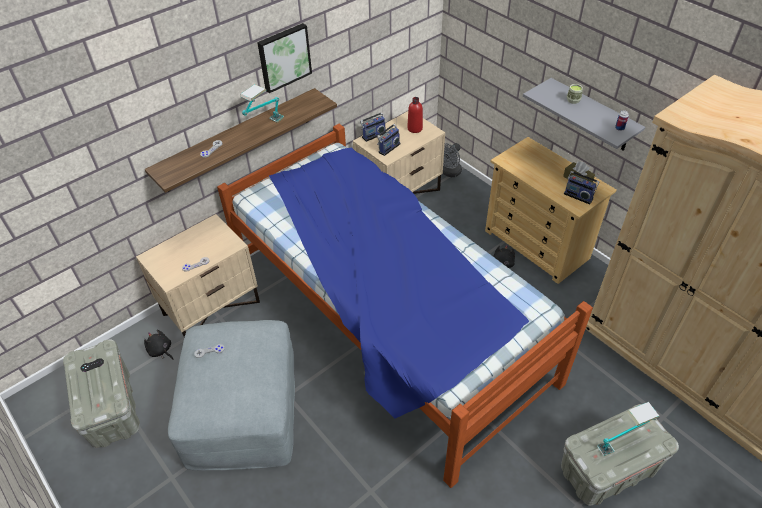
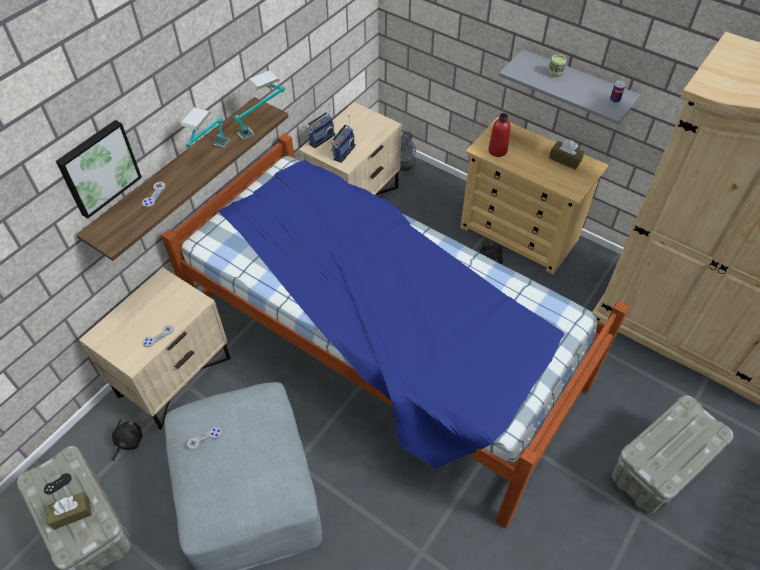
camera: 15 degrees left, 5 degrees up
(95, 389) = (71, 513): none -> brown tissue box
(161, 351) = (128, 441): black plush toy -> black plush toy turned 90 degrees clockwise
(284, 57) = (219, 66): picture -> picture (98, 168)
(415, 128) = (366, 124): red bottle -> red bottle (497, 151)
(578, 195) = (571, 178): radio -> none
(622, 442) = (678, 442): table lamp -> table lamp (263, 126)

